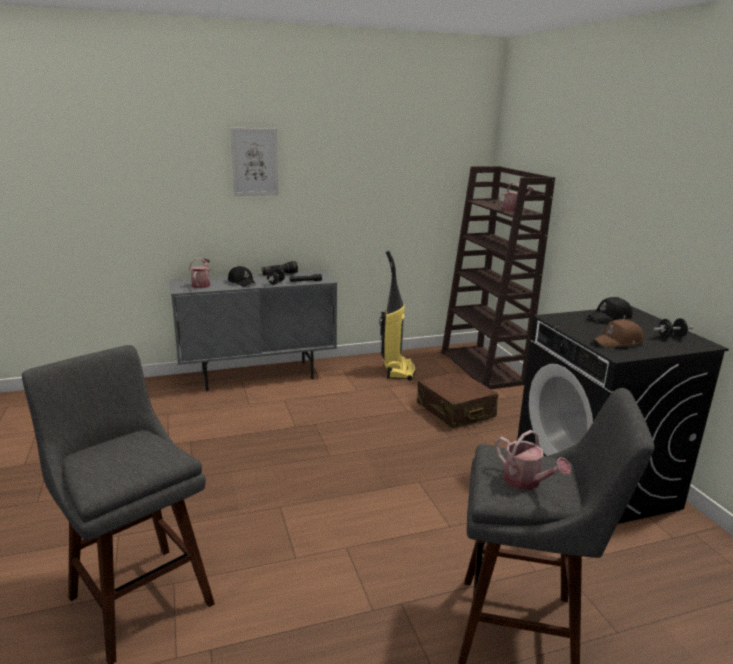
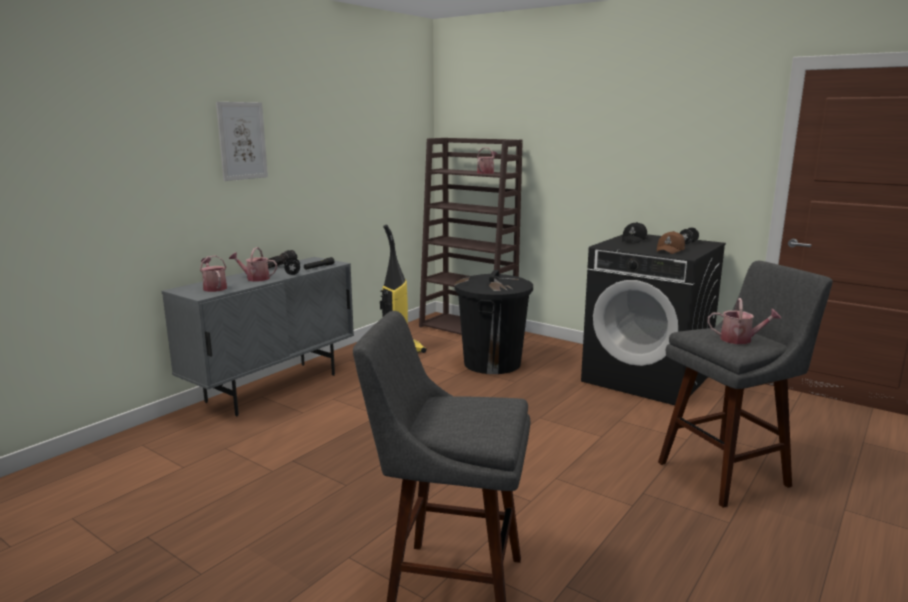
camera: 35 degrees left, 5 degrees down
(242, 282) = (255, 278): black cap -> watering can
(455, 410) = (492, 363): brown suitcase -> black trash can

